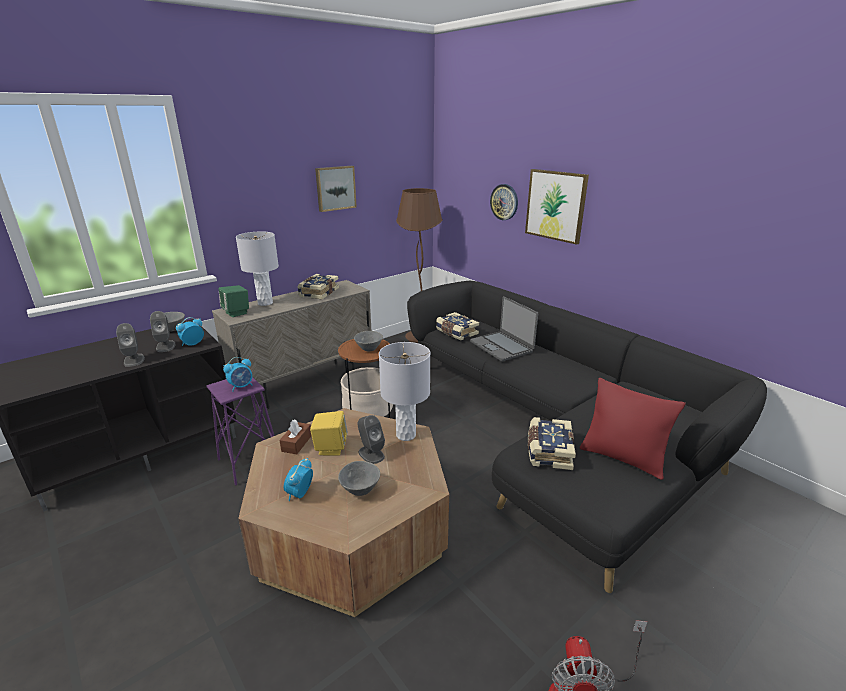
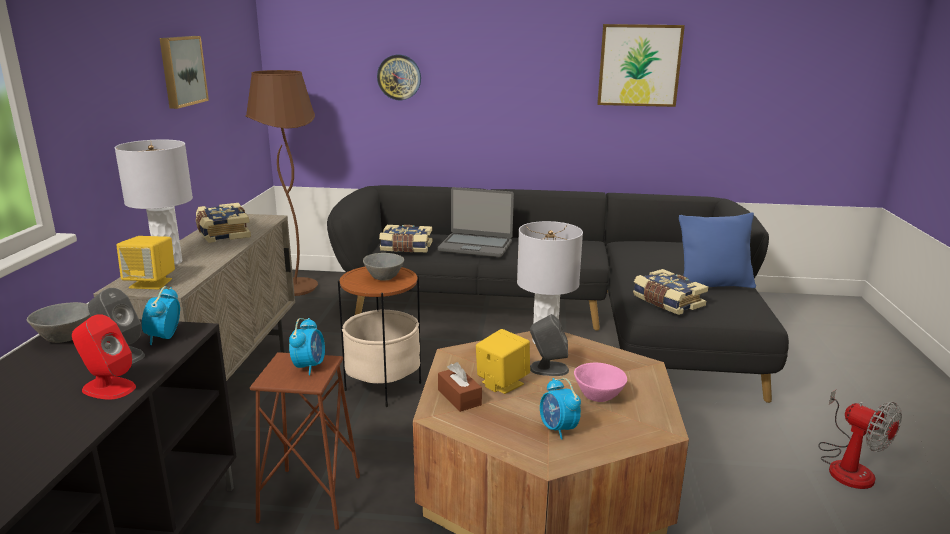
camera: 45 degrees left, 5 degrees down
(134, 360) = (108, 388): grey speaker -> red speaker
(236, 313) = (151, 283): green speaker -> yellow speaker
(250, 462) = (310, 498): purple stool -> brown stool
(359, 490) = (598, 397): grey bowl -> pink bowl
(555, 205) = (477, 72): picture -> picture (639, 65)
(622, 458) = (713, 286): red pillow -> blue pillow

